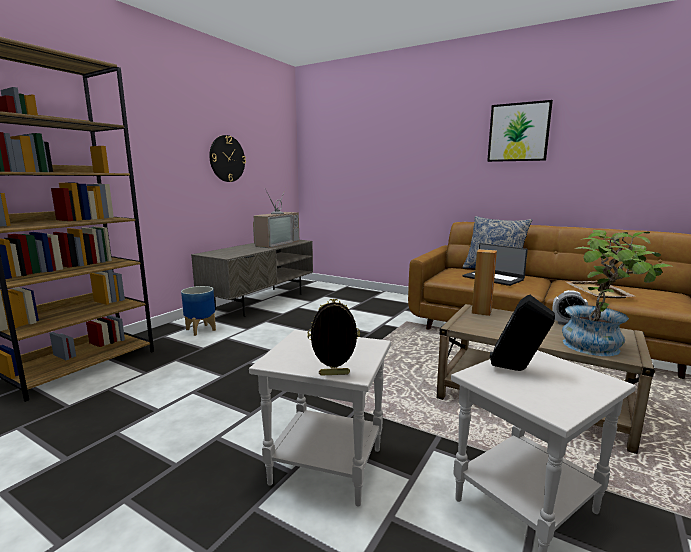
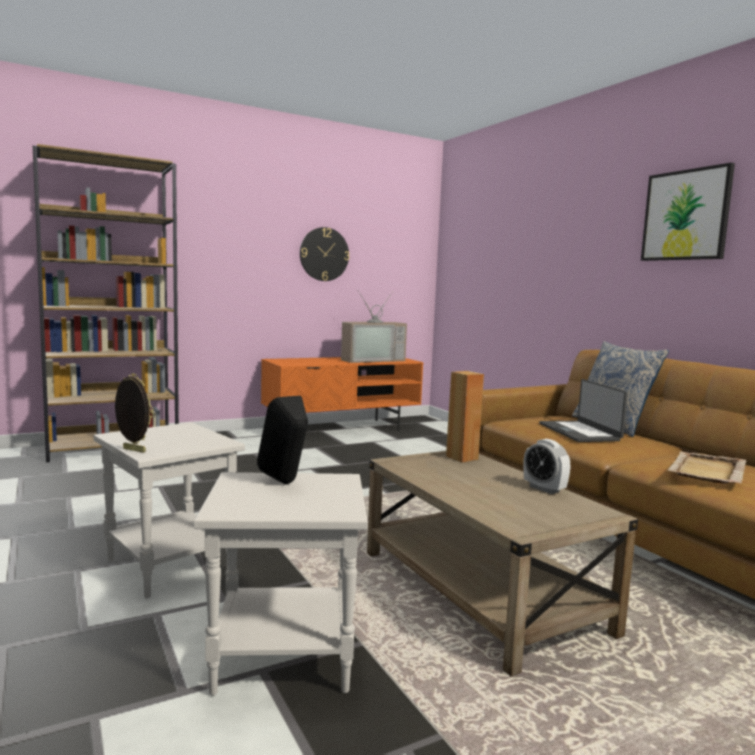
camera: 30 degrees right, 5 degrees down
(200, 330) = (243, 442): planter -> none
(260, 301) = (342, 429): grey tv stand -> orange tv stand
(600, 348) = (509, 514): potted plant -> none

